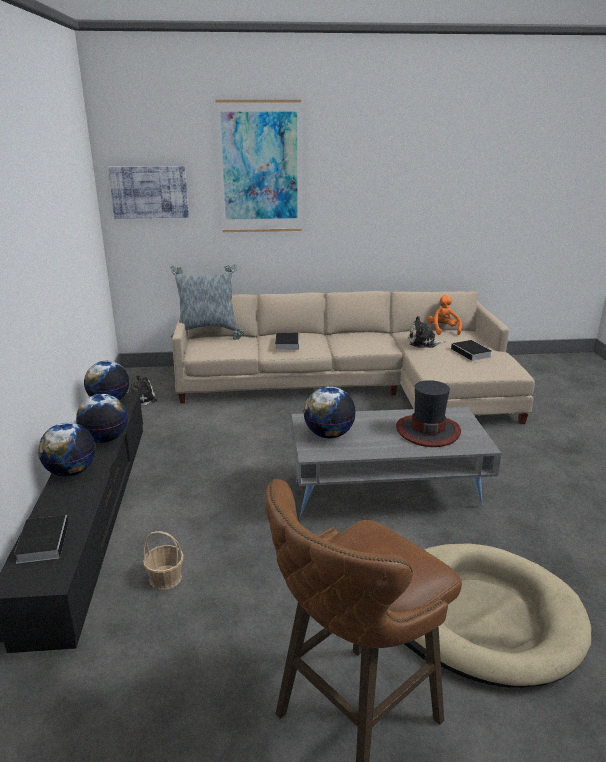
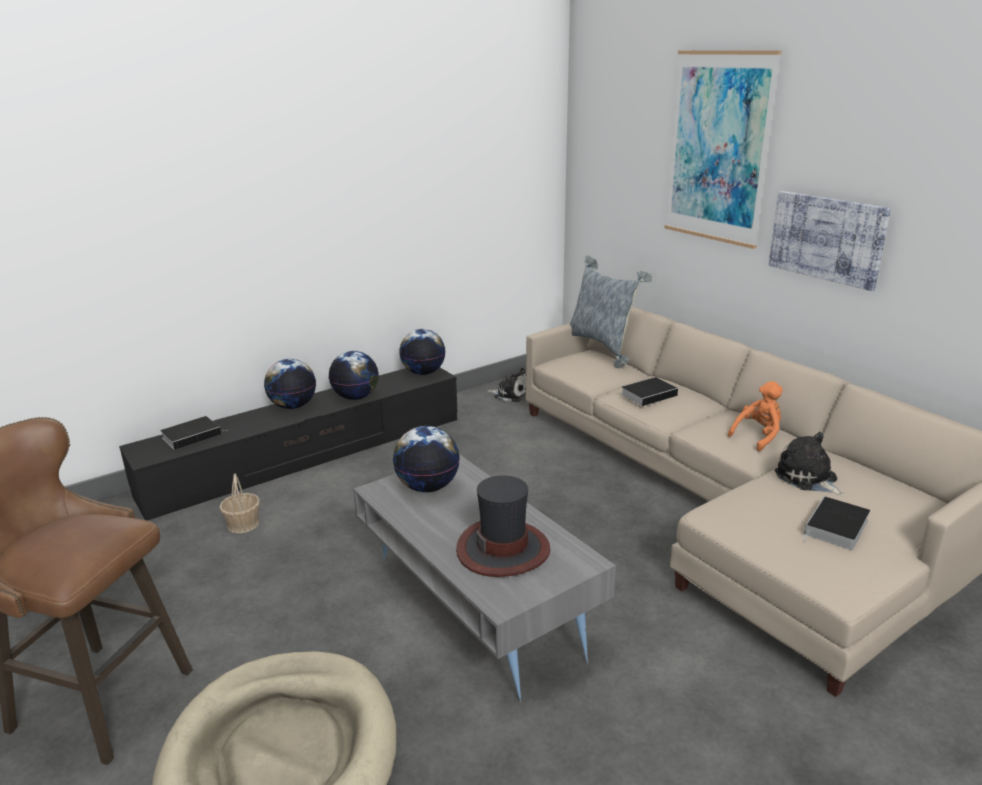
camera: 60 degrees right, 0 degrees up
(149, 192) = (606, 163): picture -> picture (826, 238)
(443, 330) = (894, 481): orange plush toy -> orange plush toy (758, 436)

